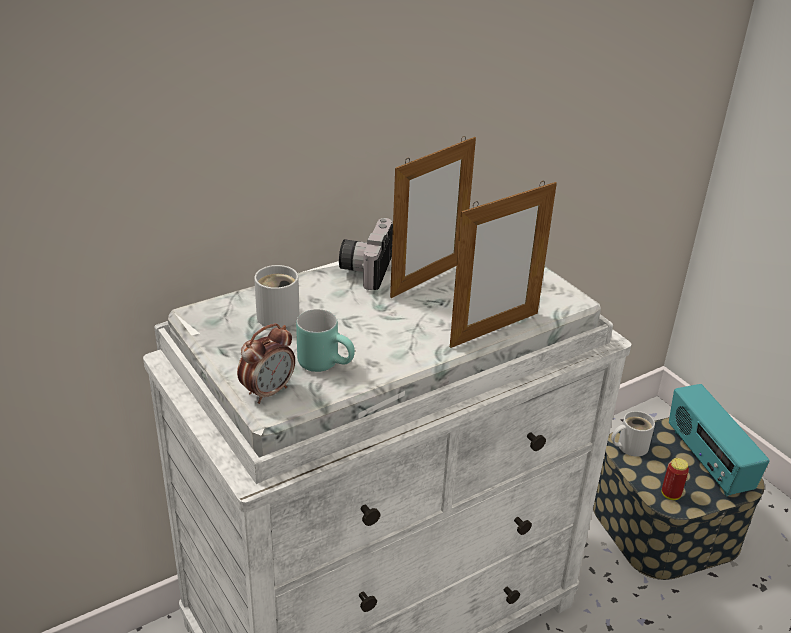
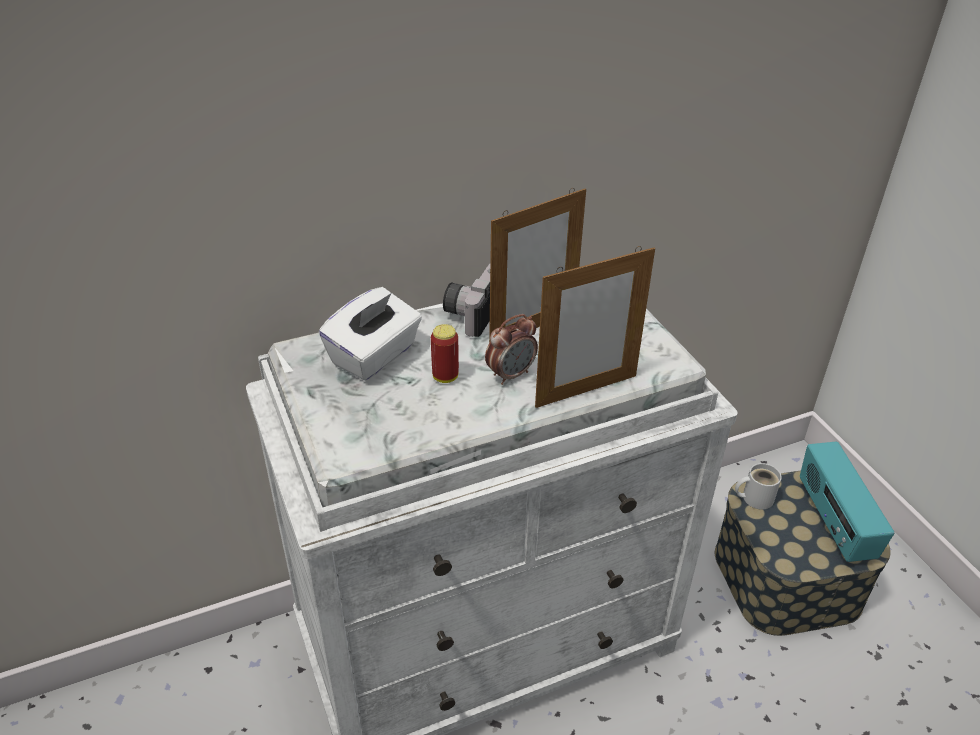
camera: 10 degrees right, 5 degrees up
(268, 392) = (342, 440): alarm clock -> alarm clock (511, 374)
(279, 313) = (374, 356): white mug -> white tissue box
(327, 363) = (408, 414): turquoise mug -> none
(670, 494) = (787, 554): can -> can (445, 376)

